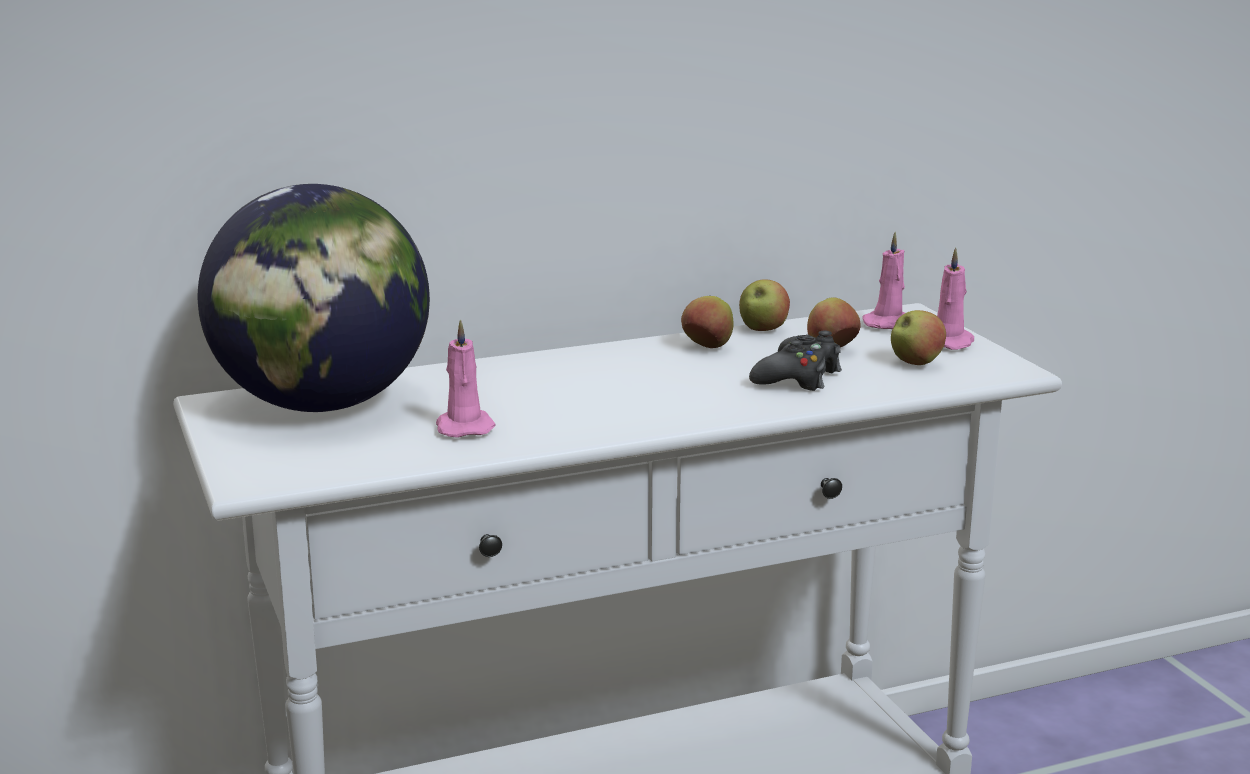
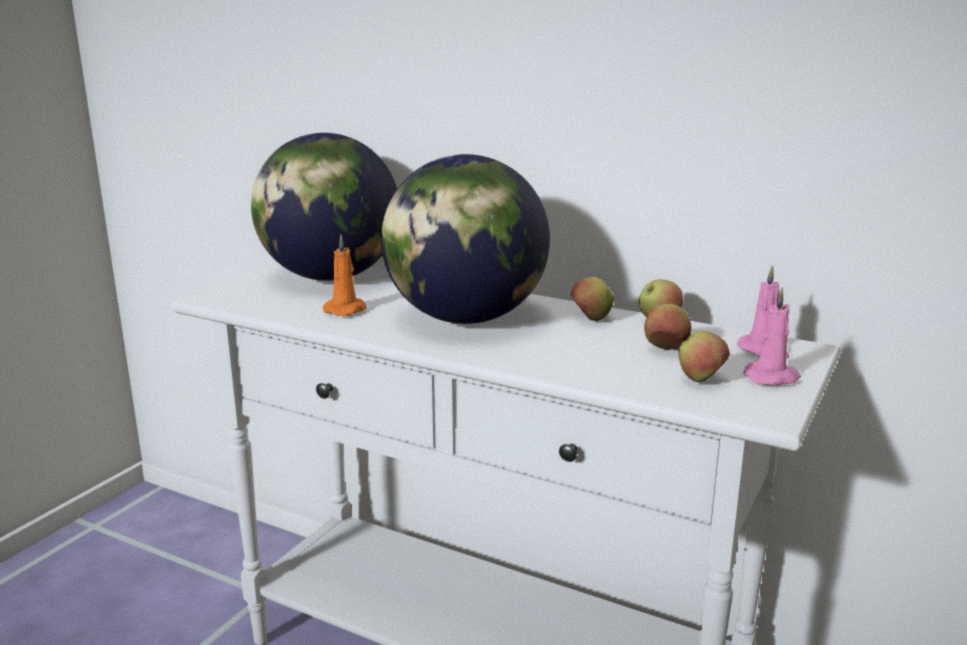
camera: 50 degrees right, 0 degrees up
(463, 427) = (346, 310): pink candle -> orange candle
(604, 389) = (465, 318): none -> globe
(798, 377) = (591, 356): black game controller -> none

